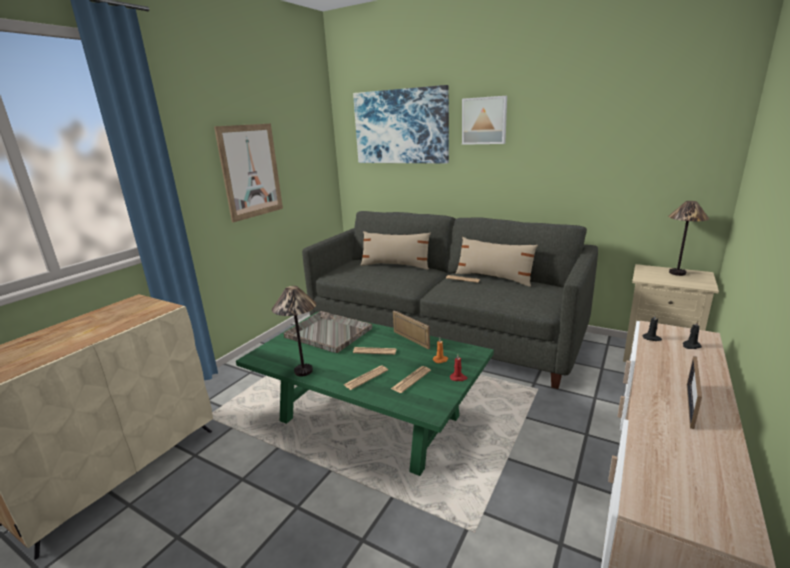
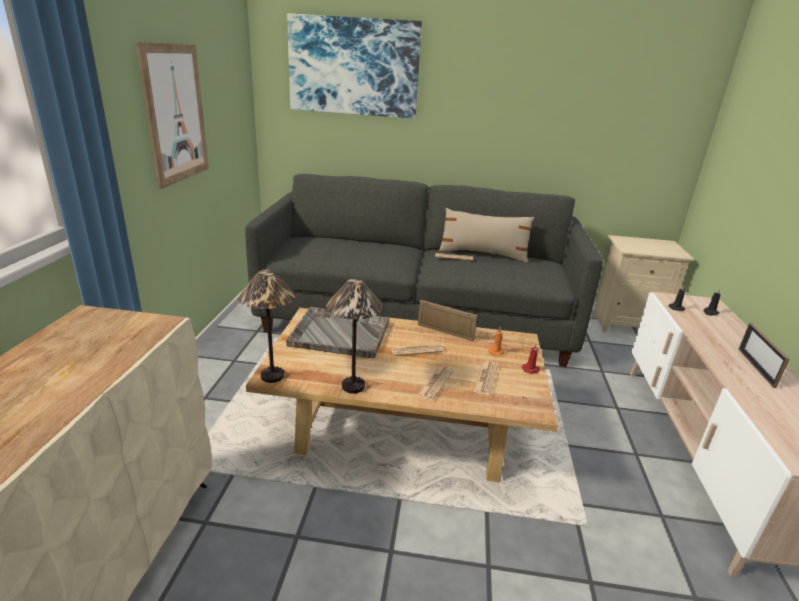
camera: 25 degrees left, 5 degrees up
(369, 418) = (402, 430): green coffee table -> beige coffee table
(395, 265) = (360, 243): beige pillow -> none
(484, 120) = (463, 71): picture -> none
(677, 273) = (649, 243): table lamp -> table lamp (272, 376)

